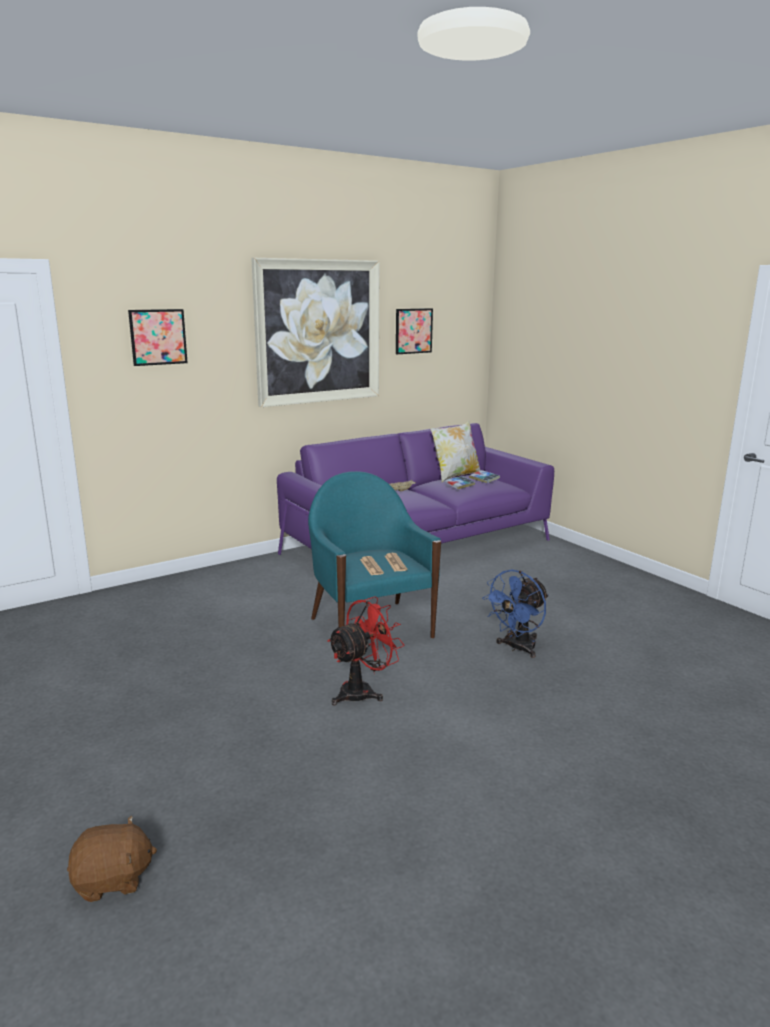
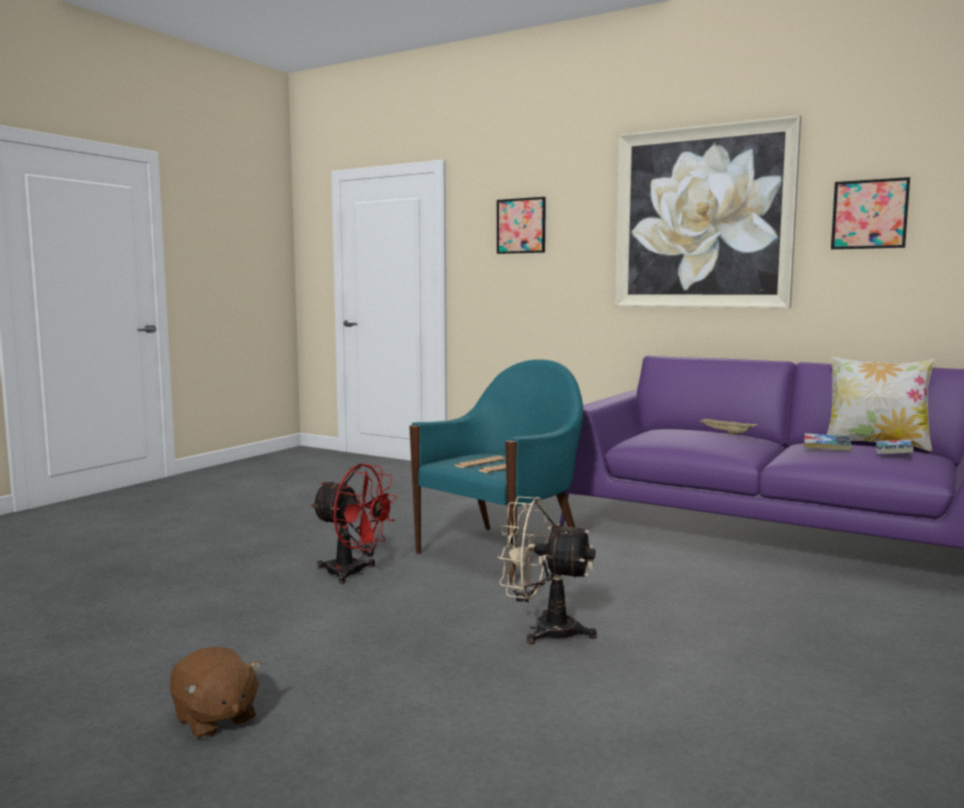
camera: 65 degrees right, 10 degrees down
(113, 880) = (50, 555): brown plush toy -> brown plush toy (214, 719)
(517, 648) = (543, 630): blue fan -> beige fan

